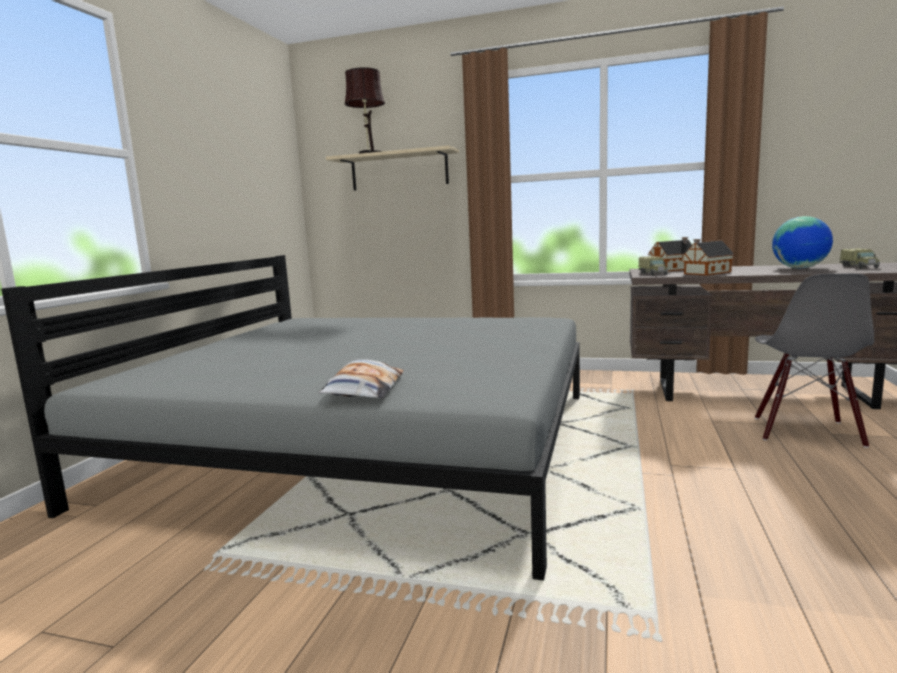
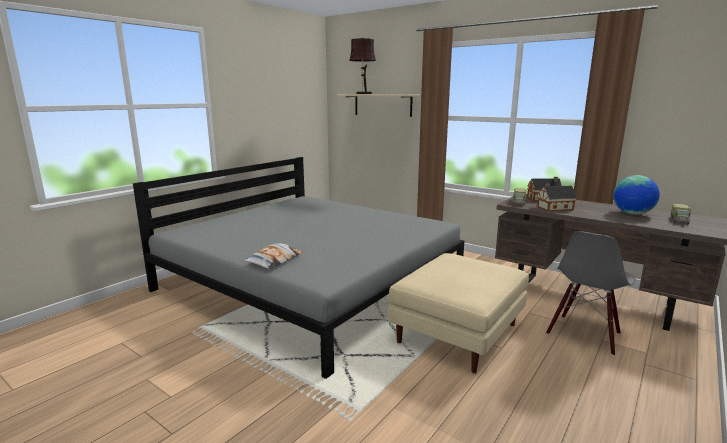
camera: 20 degrees right, 5 degrees up
(658, 463) = (458, 332): none -> beige ottoman

